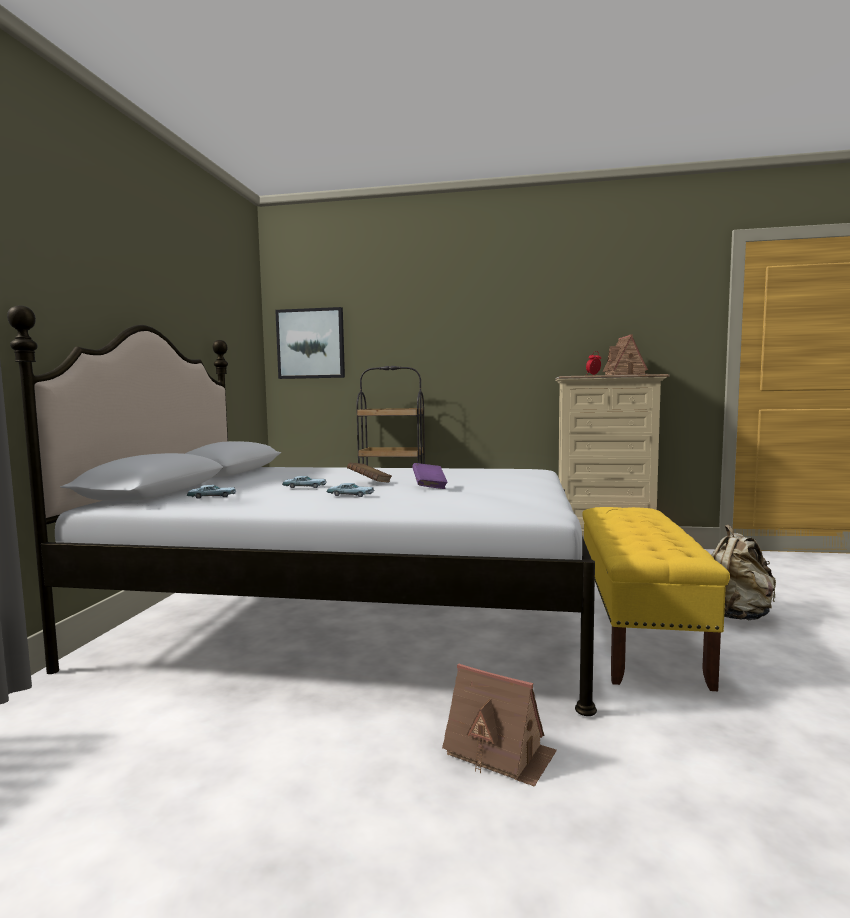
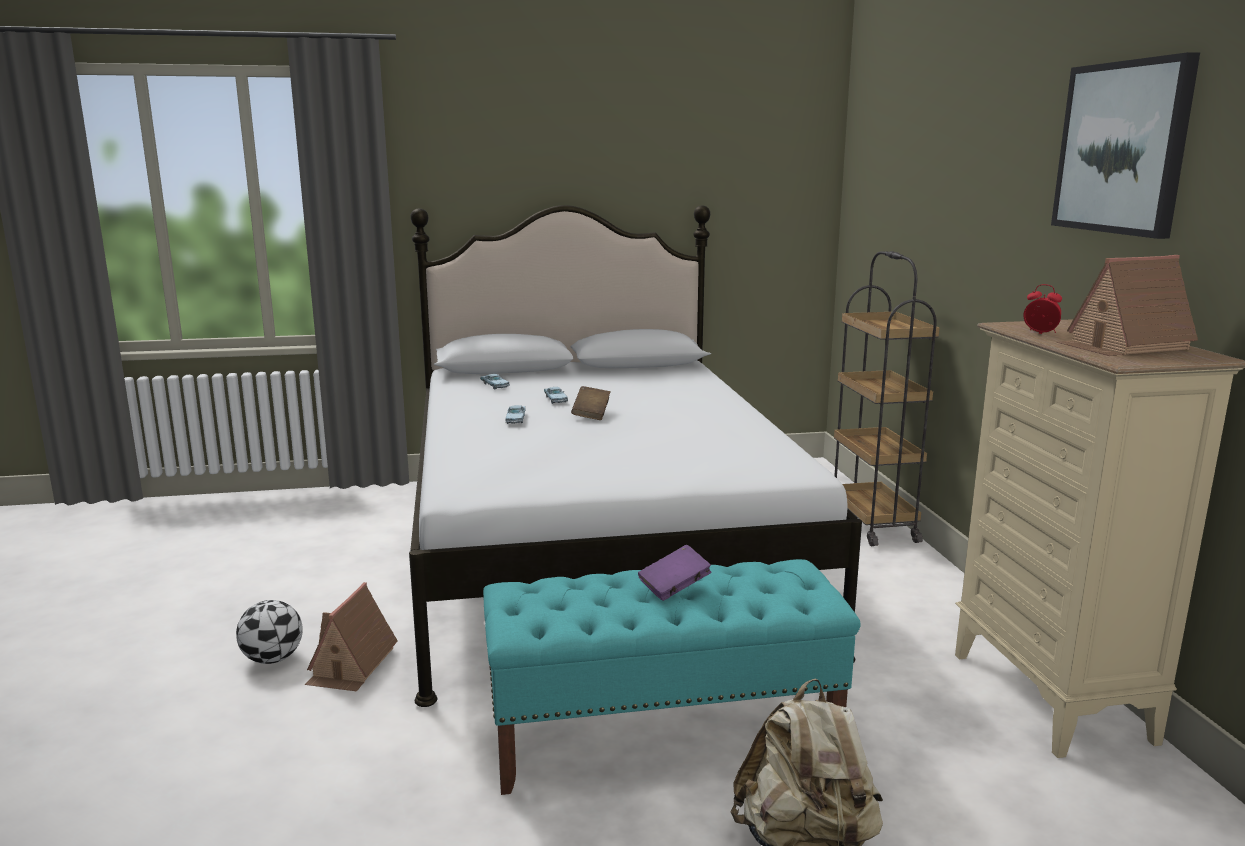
camera: 70 degrees right, 10 degrees up
(311, 343) = (869, 201): picture -> picture (1123, 148)
(429, 486) = (571, 436): purple book -> purple book (674, 587)
(460, 814) = (272, 659): none -> football
(637, 631) = (664, 735): yellow bench -> turquoise bench

